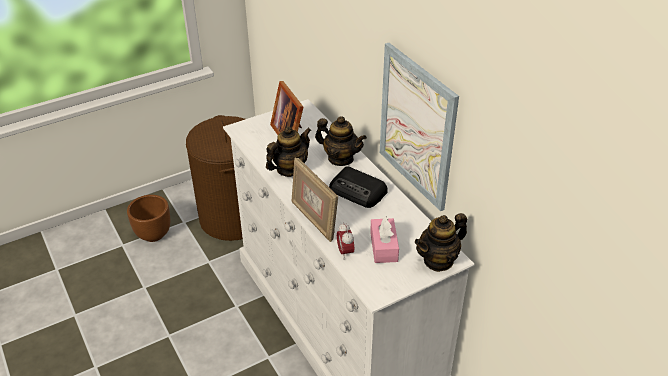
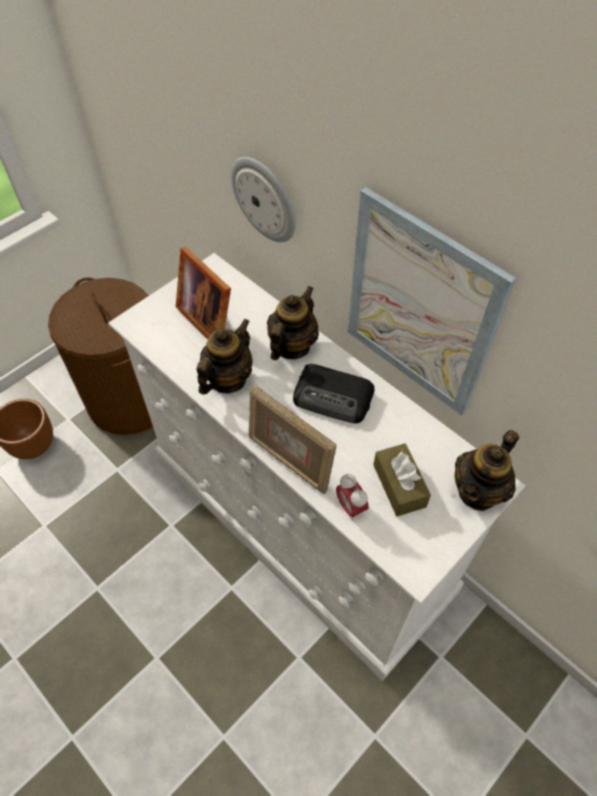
camera: 15 degrees left, 15 degrees up
(339, 56) = (265, 199): none -> wall clock
(340, 159) = (291, 346): teapot -> teapot turned 75 degrees counterclockwise
(383, 247) = (399, 485): pink tissue box -> brown tissue box

